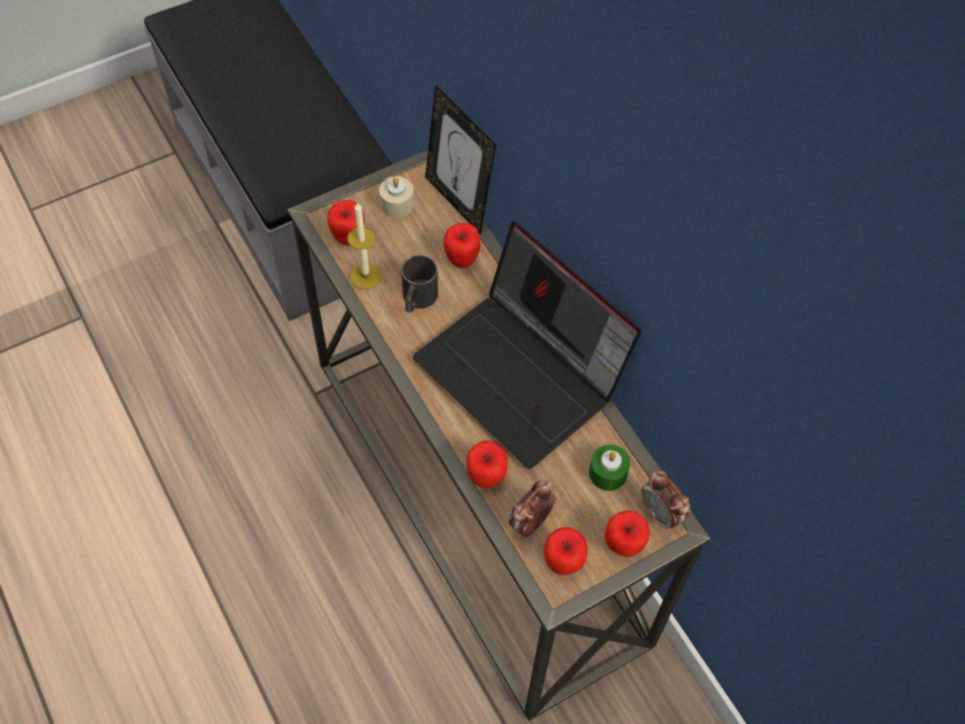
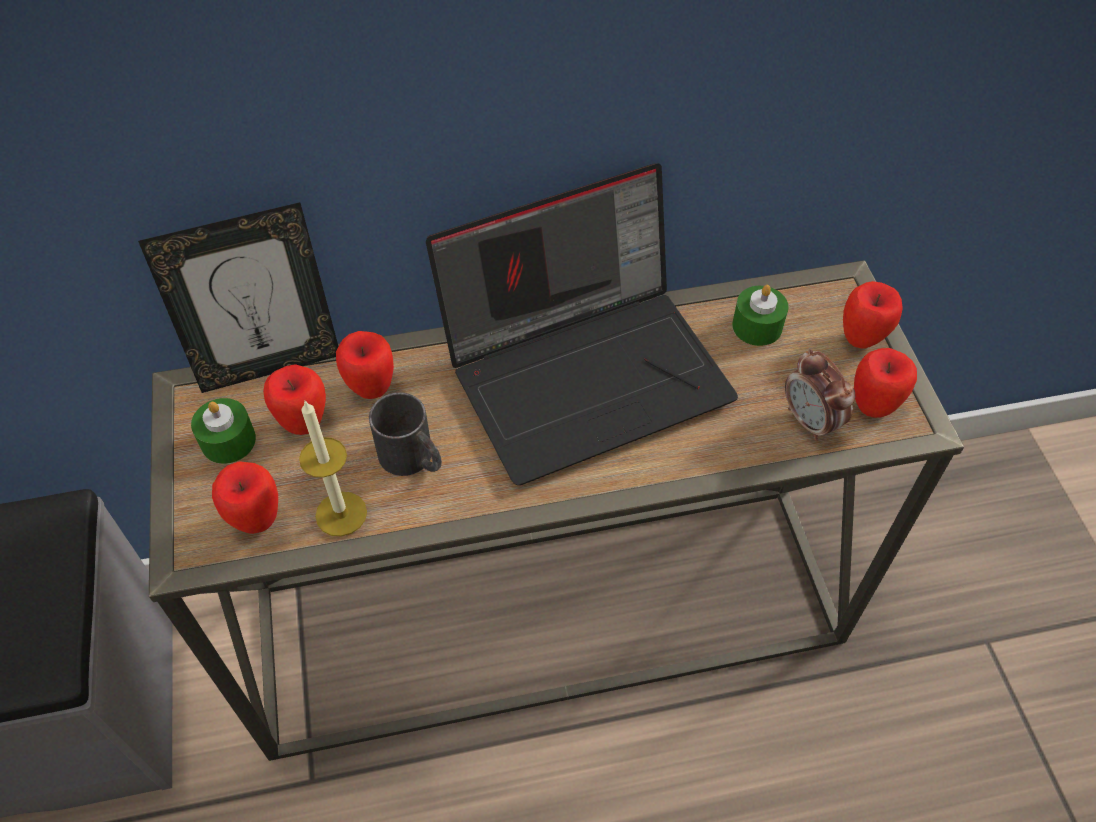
camera: 70 degrees left, 5 degrees down
(397, 203) = (228, 441): beige candle -> green candle
(486, 477) = (733, 452): apple -> apple (304, 422)
(661, 513) = (825, 292): alarm clock -> none

